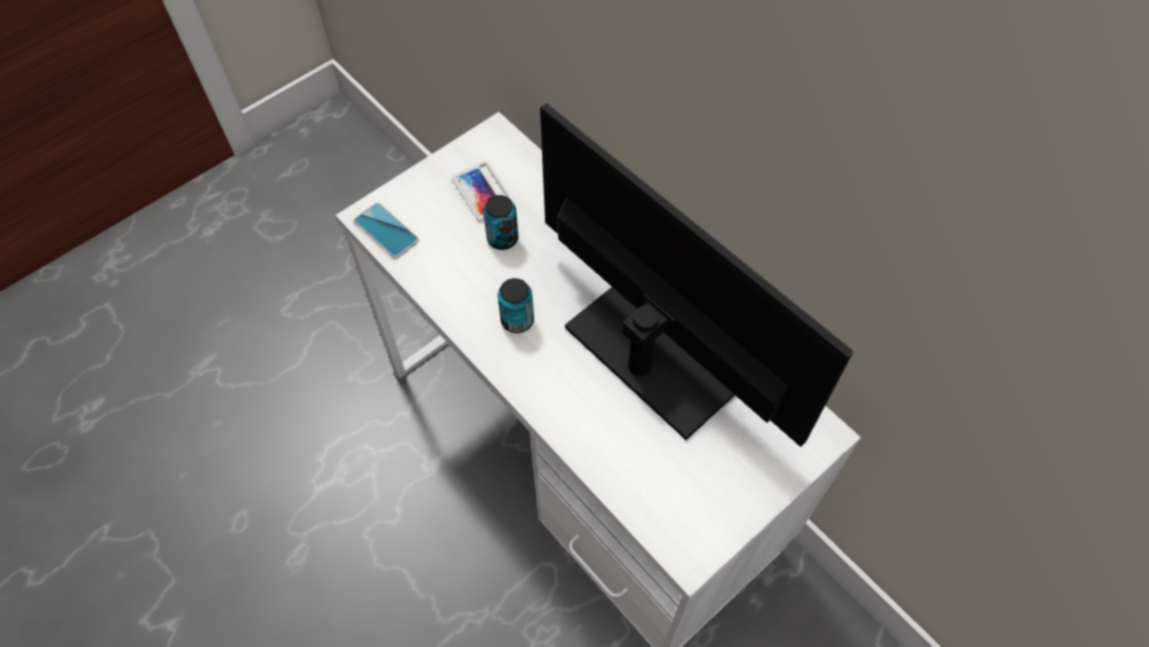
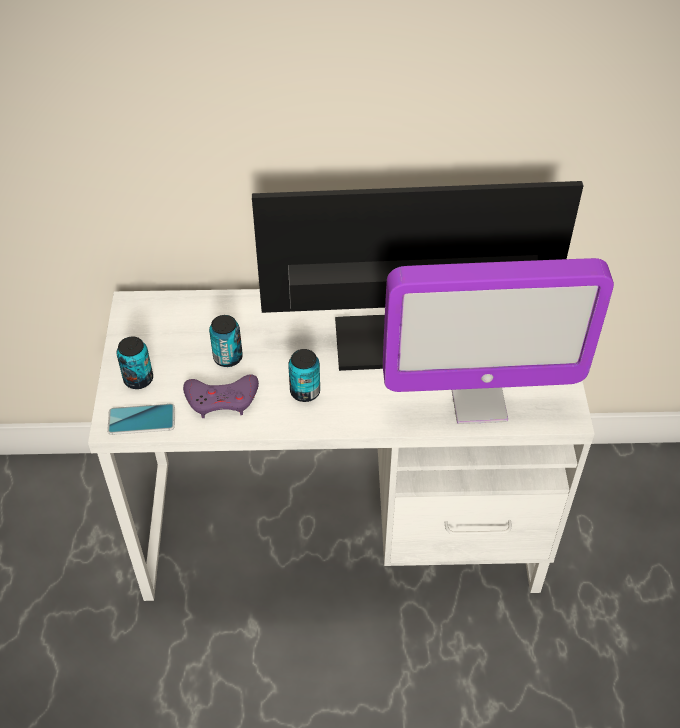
camera: 50 degrees left, 10 degrees down
(424, 197) = (138, 379): none -> can
(455, 268) = (222, 399): none -> purple game controller
(483, 192) = (174, 343): phone -> none
(634, 464) = (478, 401): none -> monitor

